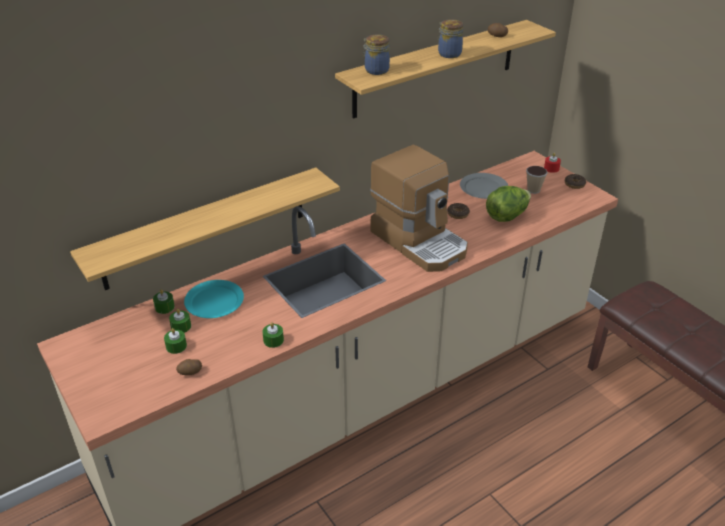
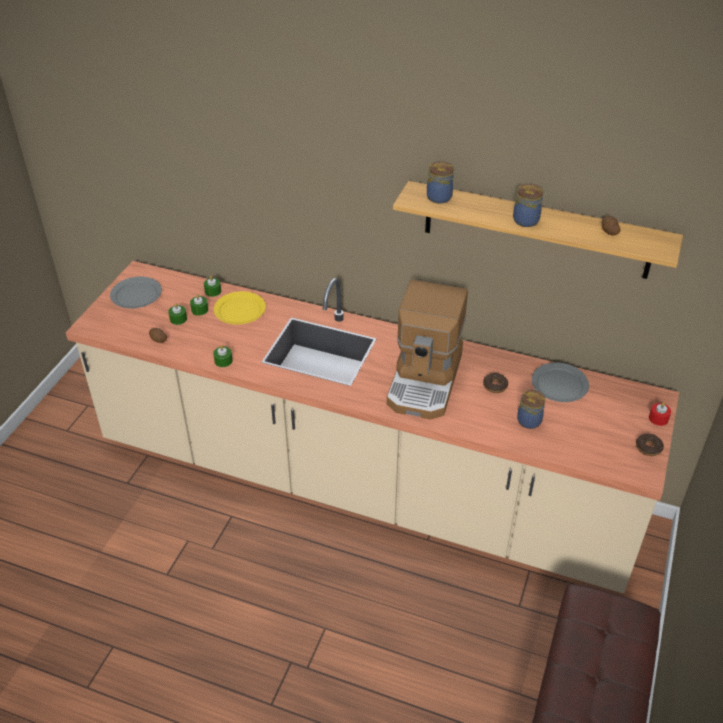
camera: 55 degrees right, 5 degrees up
(98, 362) = (136, 295): none -> grey plate
(205, 228) = (270, 252): shelf -> none
(214, 301) = (240, 310): turquoise plate -> yellow plate
(507, 216) = (529, 420): lettuce -> jar
(533, 190) = (598, 421): cup -> none

